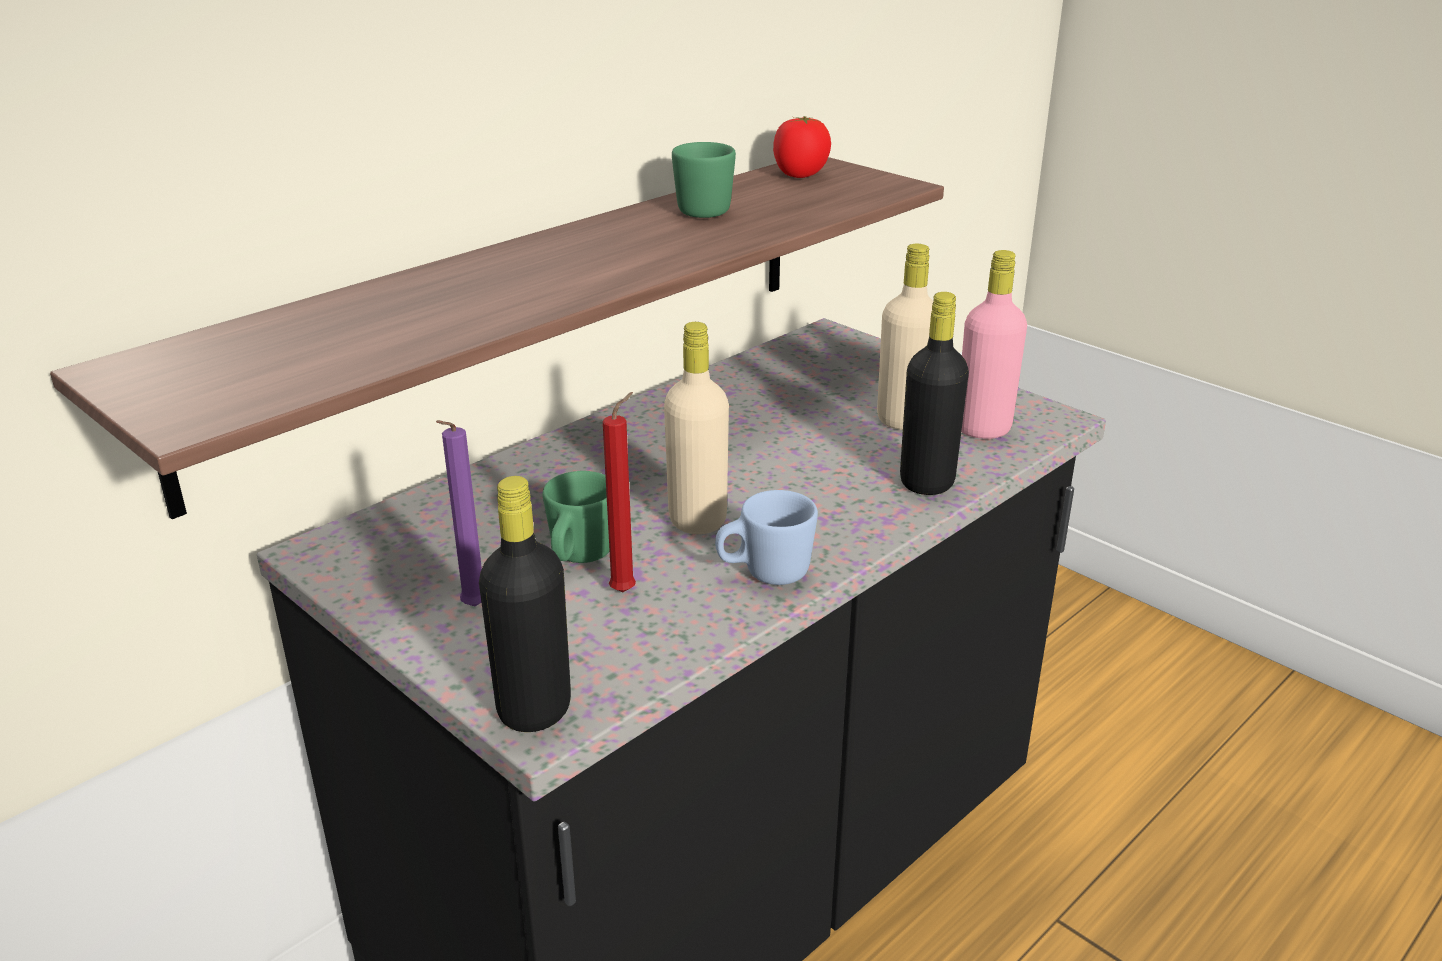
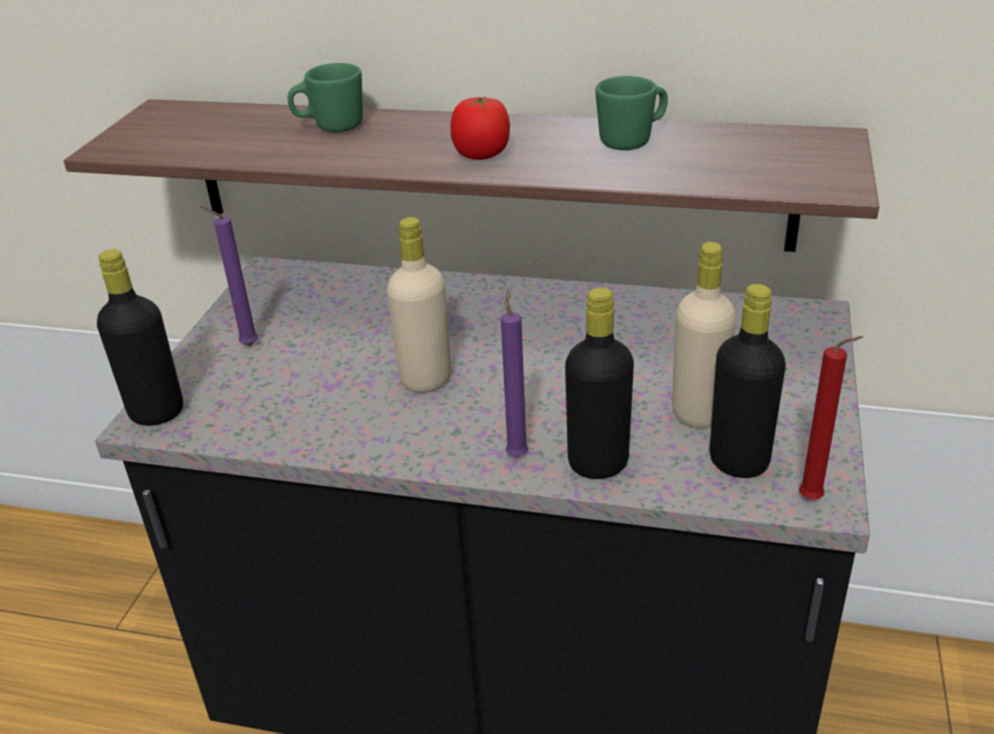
camera: 60 degrees right, 5 degrees up
(578, 557) = (334, 355): green mug -> green mug (330, 127)
(626, 590) = (310, 389): red candle -> red candle (814, 499)
(765, 573) = (378, 436): blue mug -> none
(800, 175) = (788, 143): tomato -> tomato (481, 155)
(874, 512) = (517, 454): none -> purple candle
(983, 429) = (738, 462): pink bottle -> black bottle

